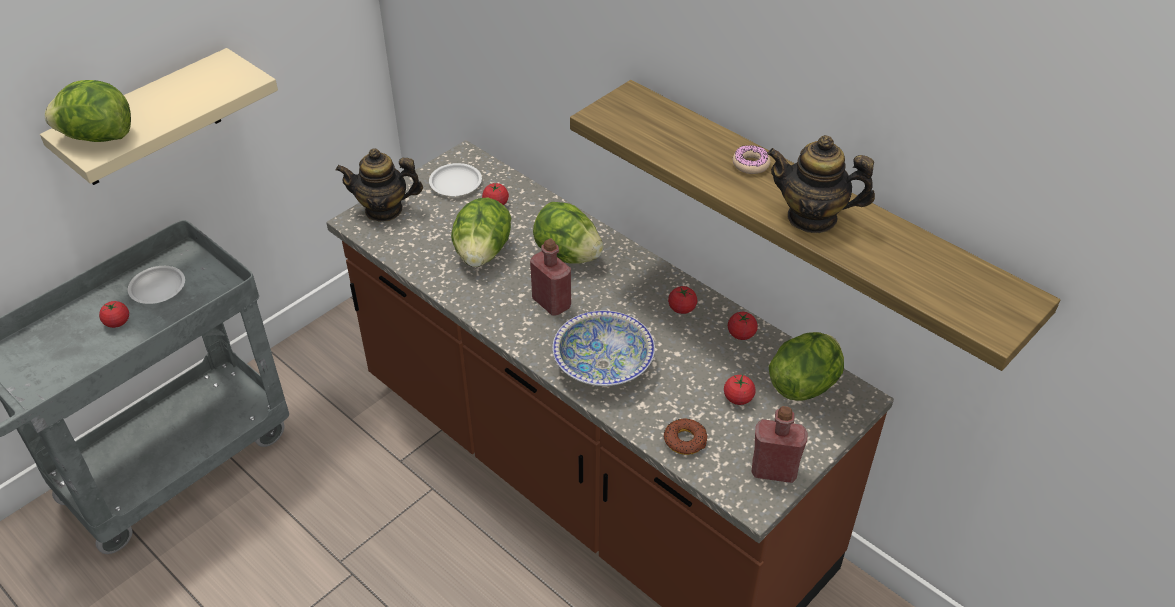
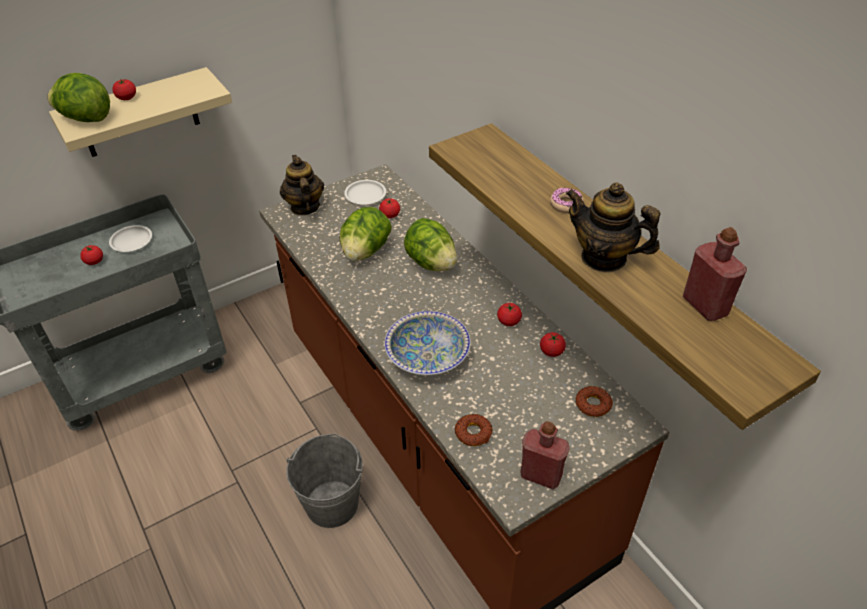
camera: 15 degrees right, 0 degrees up
(384, 210) = (304, 207): teapot -> teapot turned 60 degrees clockwise
(482, 574) = (332, 504): none -> grey bucket
(551, 303) = (404, 299): red bottle -> red bottle (705, 306)
(738, 398) = (531, 405): tomato -> tomato (127, 98)
(805, 384) = (593, 404): lettuce -> donut

